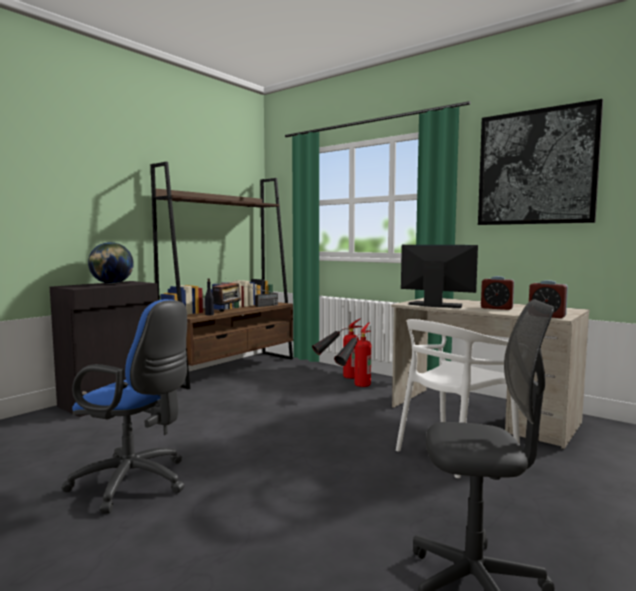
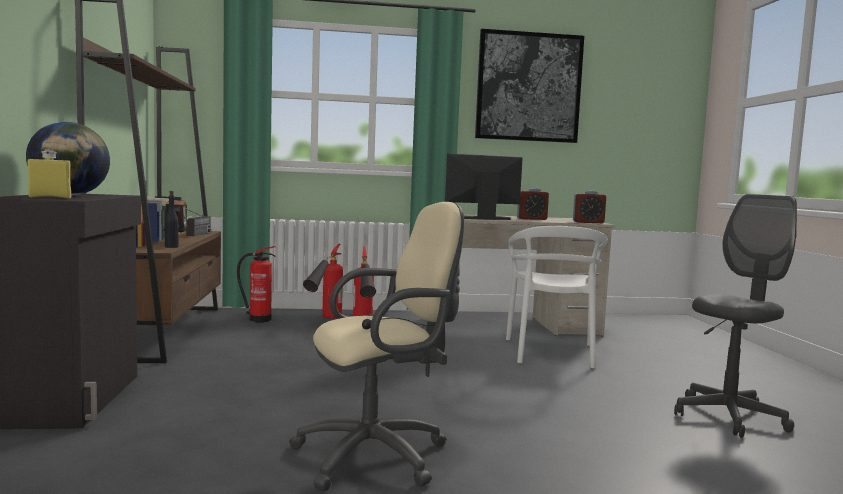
camera: 45 degrees left, 0 degrees up
(80, 286) = (50, 197): none -> yellow bottle
(136, 483) = (379, 455): blue office chair -> beige office chair
(298, 370) = (258, 320): none -> fire extinguisher

